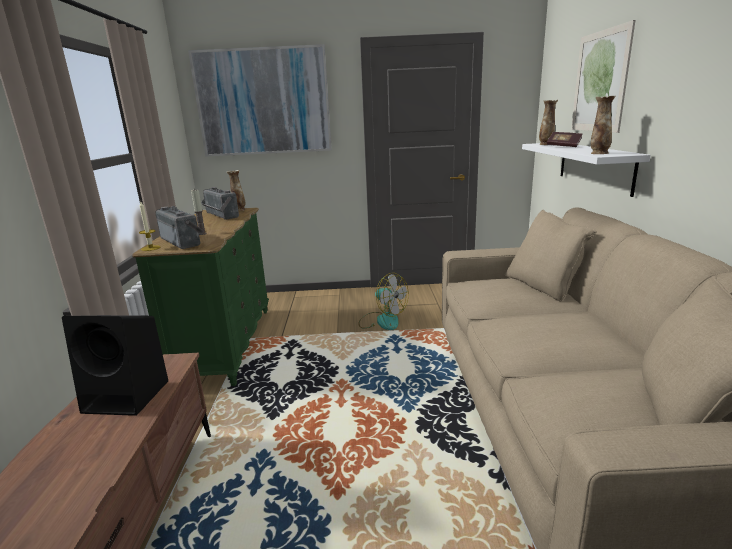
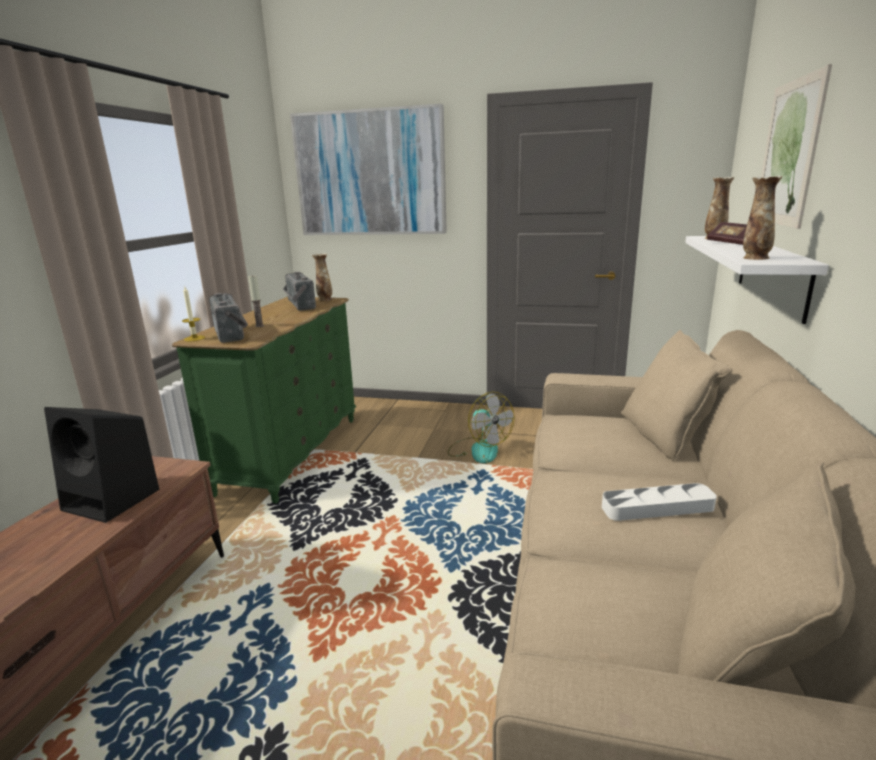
camera: 15 degrees right, 0 degrees up
(574, 332) = (657, 507): none -> white tray

